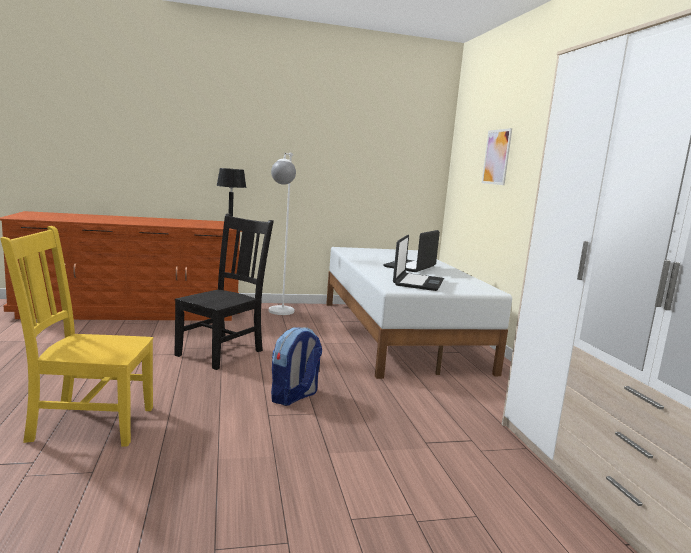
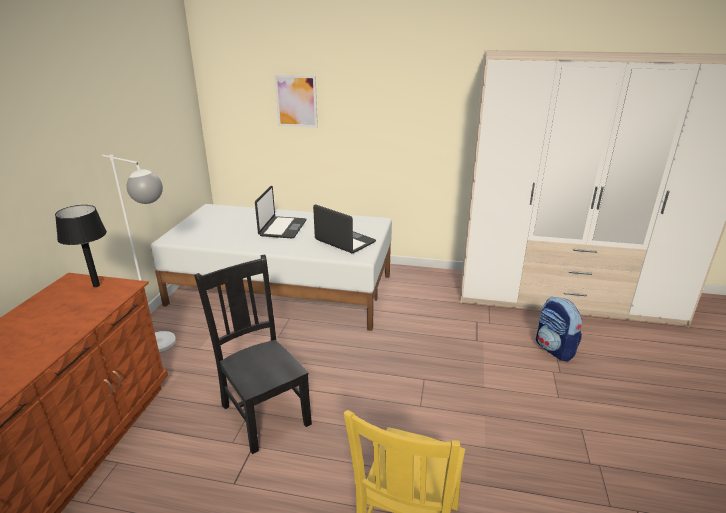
camera: 65 degrees left, 15 degrees up
(294, 397) = (391, 384): backpack -> backpack (554, 349)
(410, 267) = (282, 228): laptop -> laptop turned 135 degrees counterclockwise

